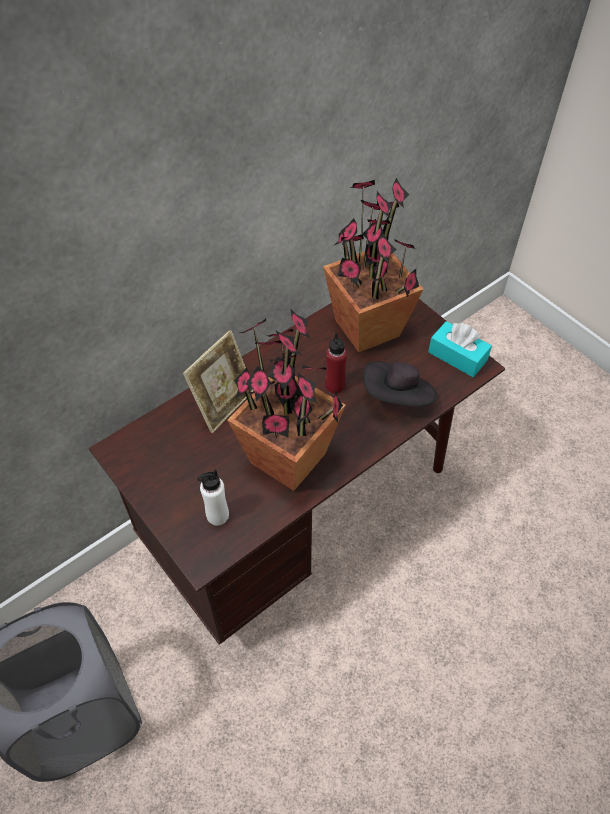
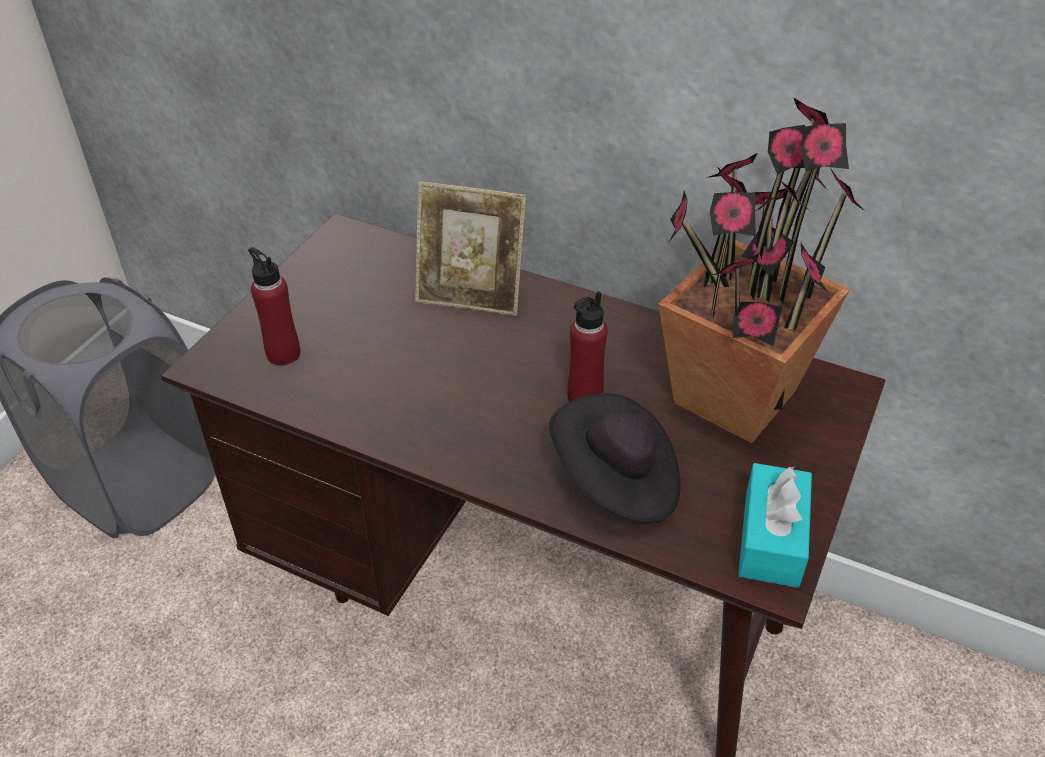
camera: 65 degrees right, 10 degrees down
(217, 515) = (283, 354): white bottle -> red bottle
(288, 459) = (412, 391): potted plant -> none

